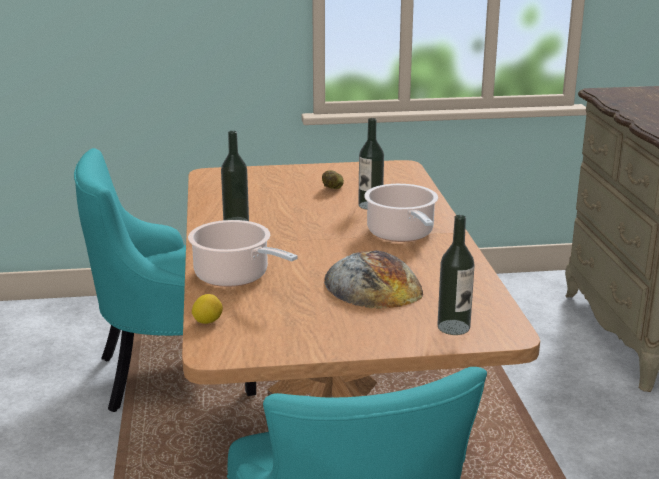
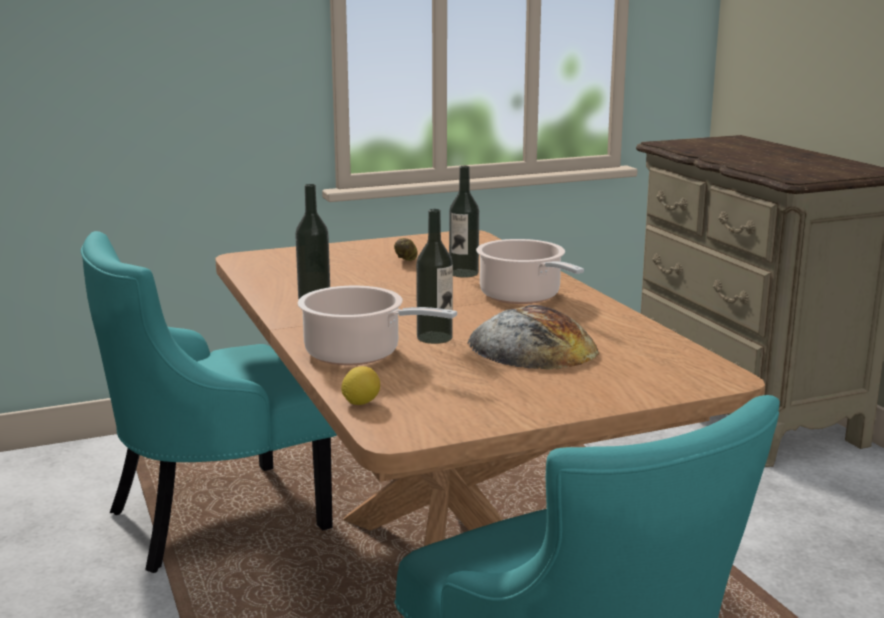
camera: 15 degrees left, 5 degrees down
(453, 327) = (659, 378): bottle -> bottle (434, 337)

